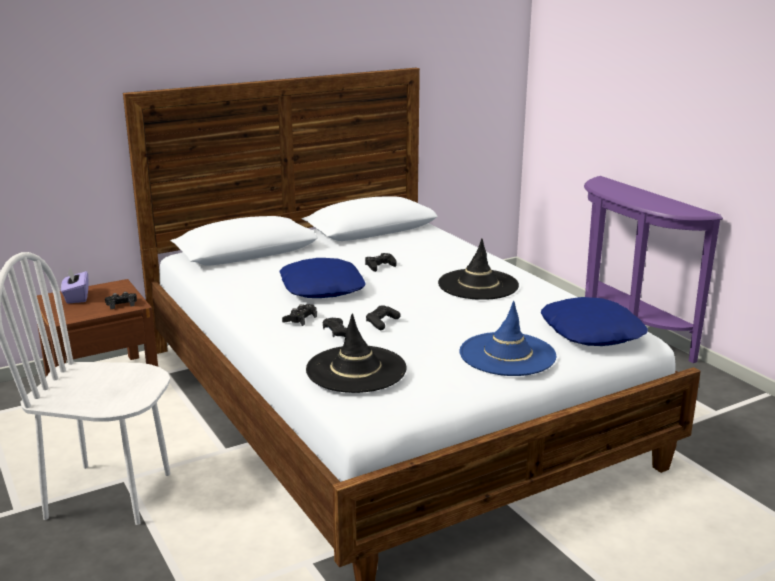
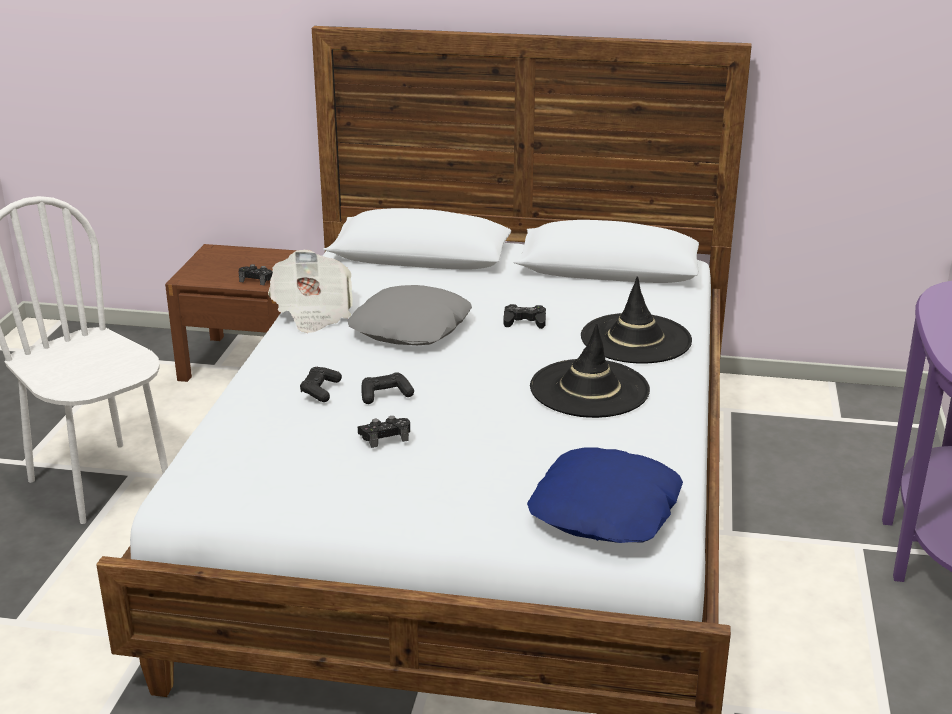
camera: 40 degrees right, 5 degrees up
(76, 297) = (234, 258): purple tissue box -> none
(242, 299) = (312, 313): none -> newspaper
(300, 319) = (321, 358): black game controller -> black game controller (385, 436)
(322, 288) = (411, 328): blue pillow -> grey pillow
(356, 370) = (258, 439): black hat -> black hat (635, 339)
(507, 354) = (445, 493): blue hat -> none

